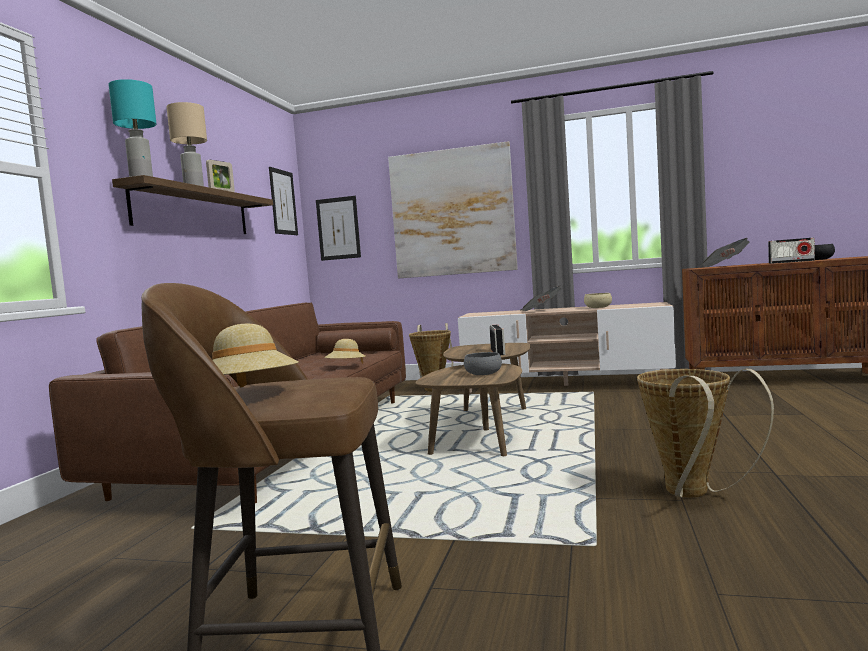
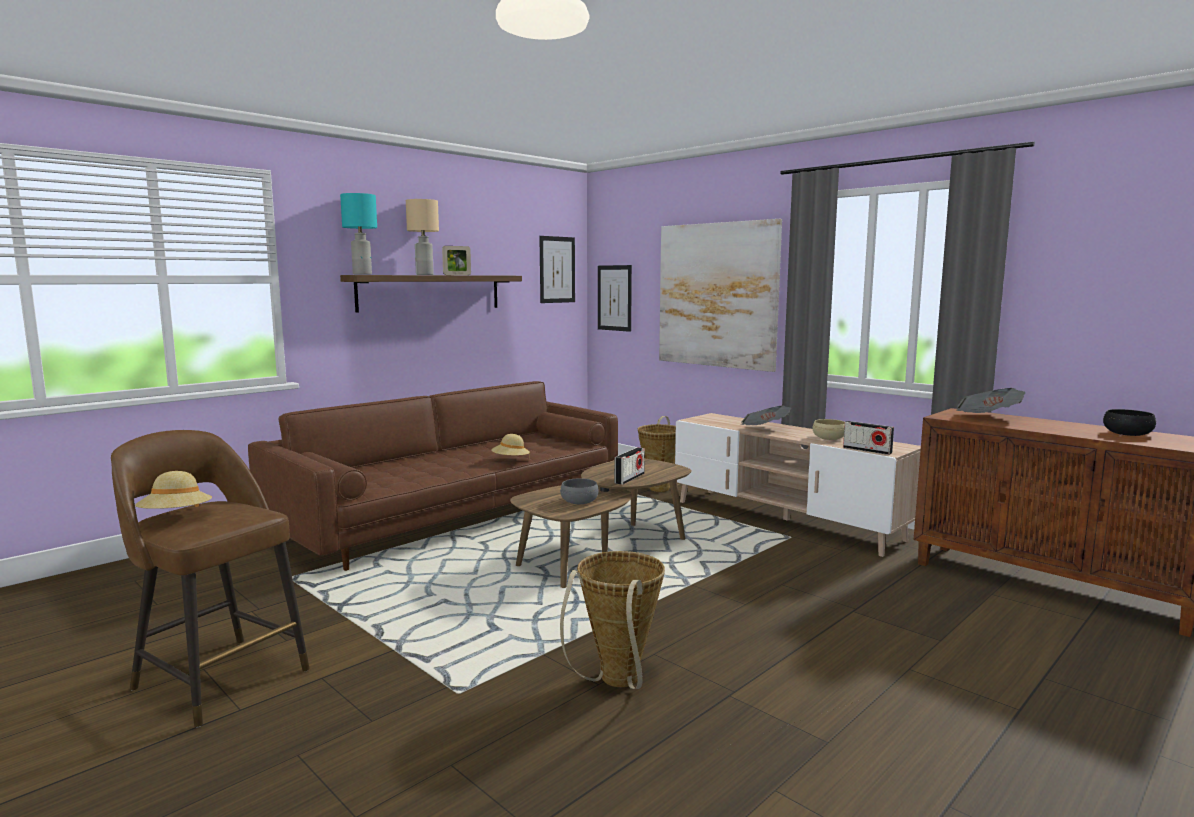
camera: 30 degrees right, 5 degrees up
(791, 262) = (1065, 432): radio -> radio (867, 450)

